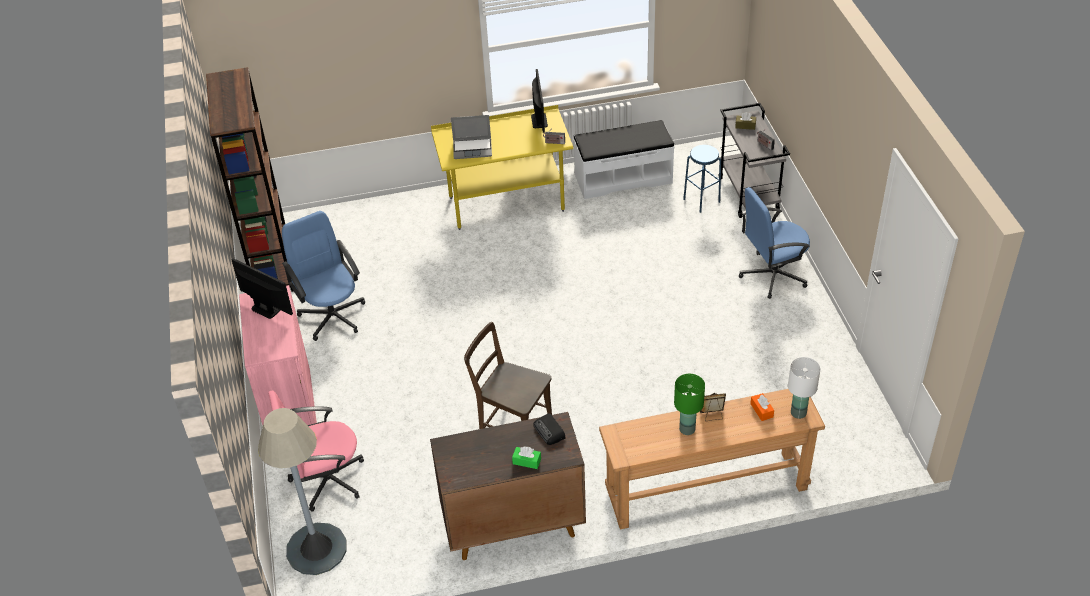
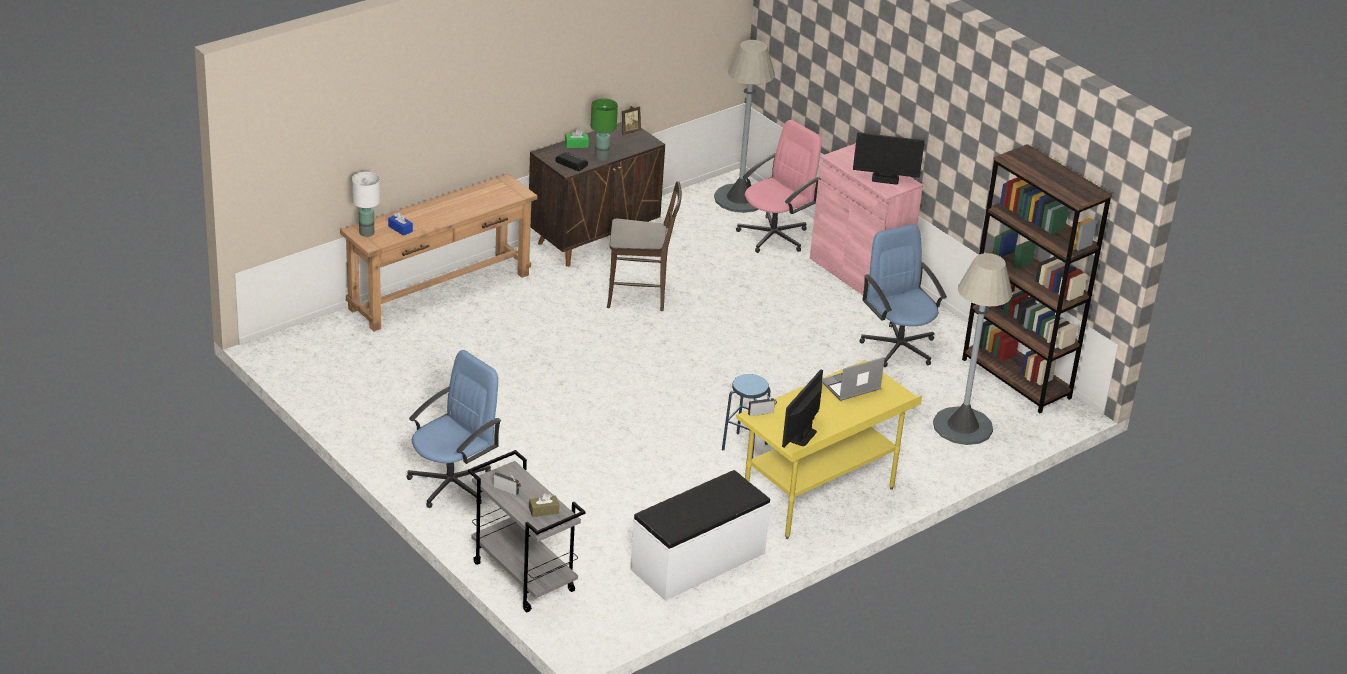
camera: 150 degrees right, 10 degrees down
(332, 315) = (898, 347): blue office chair -> blue office chair turned 150 degrees counterclockwise
(354, 233) = (962, 426): none -> grey floor lamp
(539, 121) = (801, 436): monitor -> monitor turned 60 degrees clockwise
(686, 429) = (460, 206): green table lamp -> green table lamp (602, 157)
(701, 200) = (580, 555): blue stool -> blue stool (744, 446)
(712, 415) = (442, 218): picture frame -> picture frame (629, 131)
(761, 410) = (400, 229): orange tissue box -> blue tissue box

